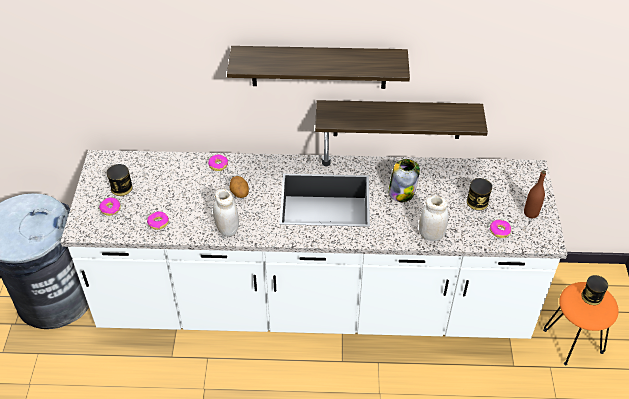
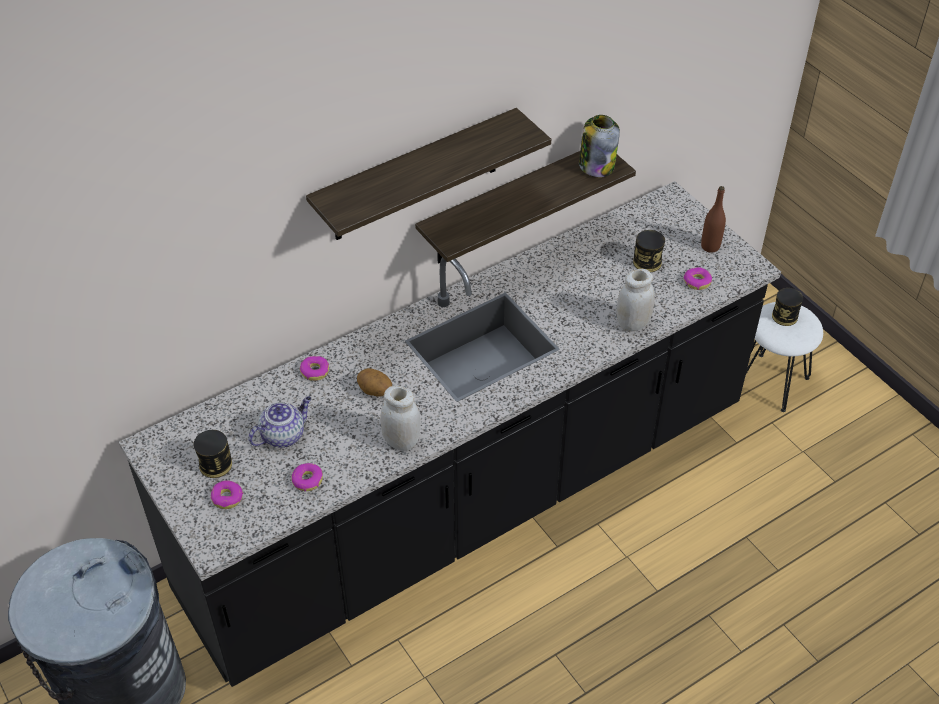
camera: 35 degrees left, 0 degrees up
(169, 191) = (283, 435): none -> teapot
(314, 303) = (469, 500): white counter -> black counter
(401, 192) = (559, 292): jar -> jar (596, 165)
(573, 341) = (772, 381): orange stool -> white stool

